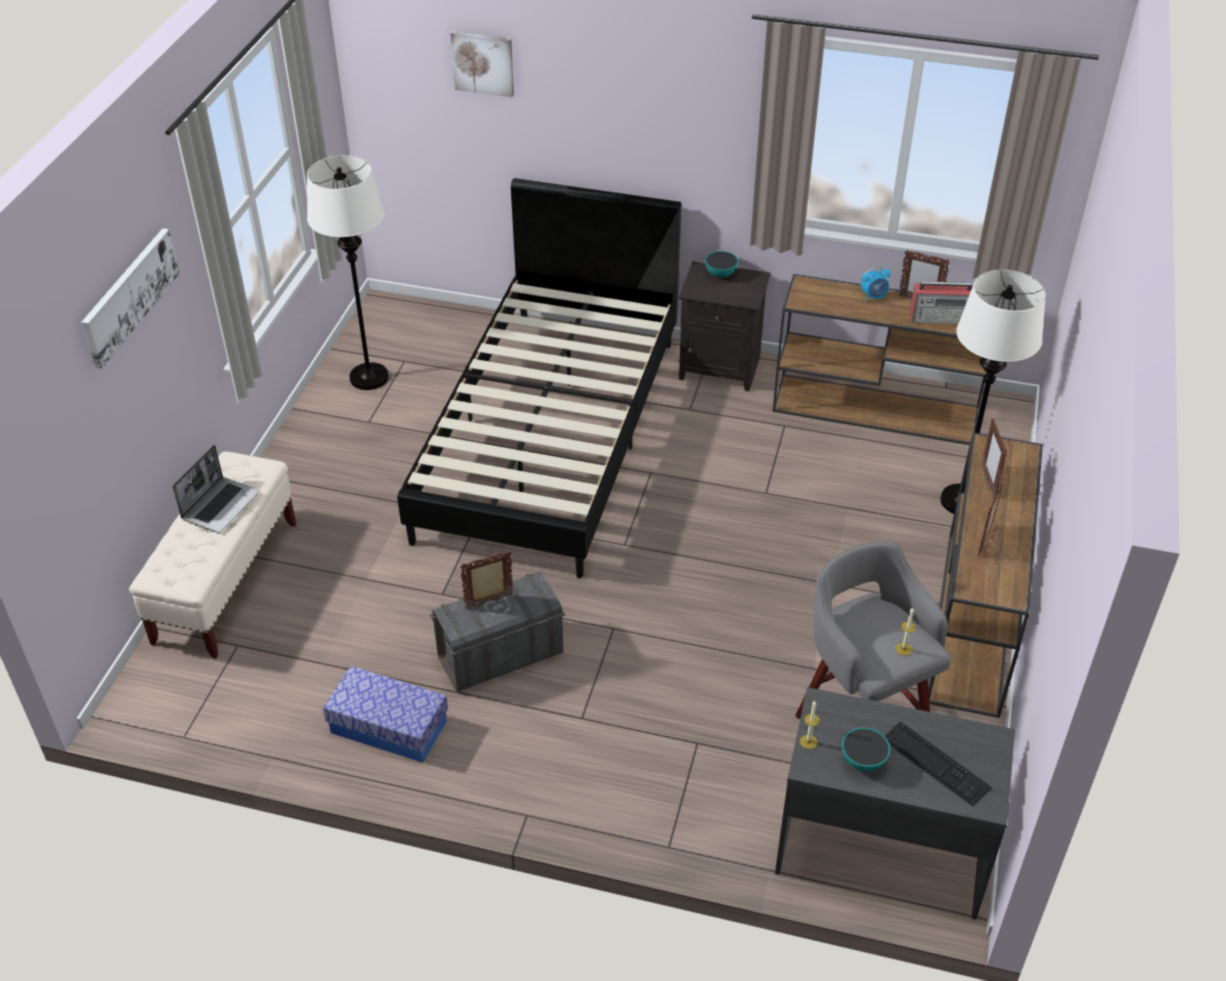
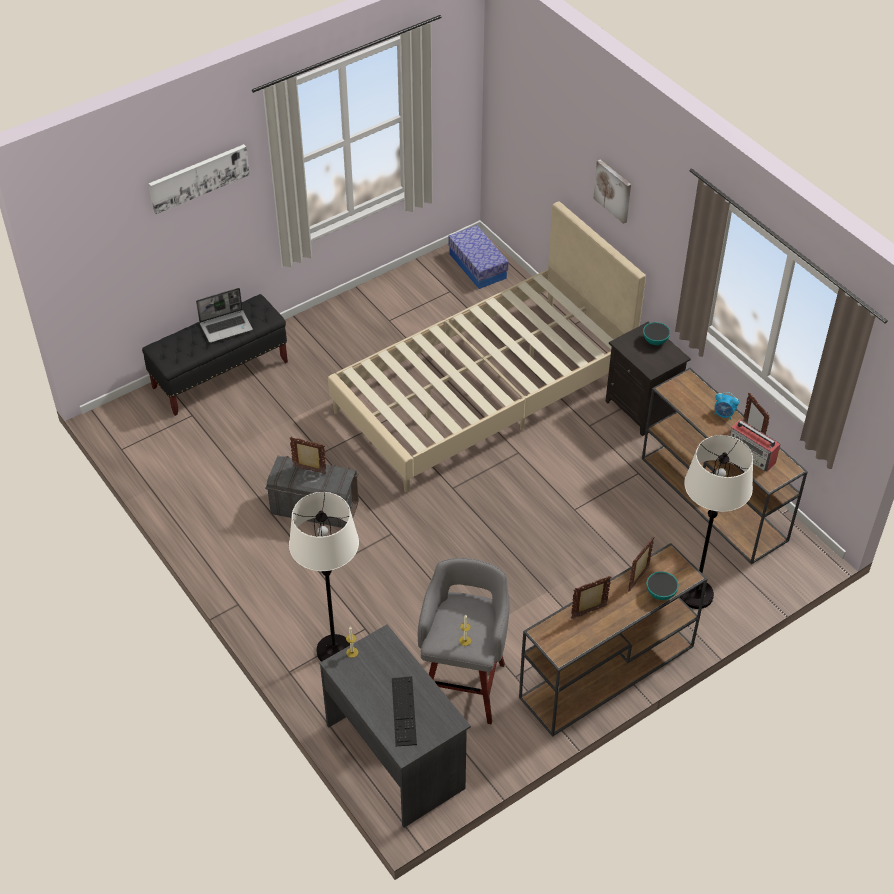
camera: 40 degrees right, 5 degrees up
(226, 582) = (220, 375): beige bench -> black bench
(369, 378) = (418, 291): white floor lamp -> white floor lamp (334, 651)
(388, 727) = (219, 510): storage box -> storage box (477, 266)
(483, 63) = (555, 113): picture -> picture (613, 190)
(550, 436) = (484, 392): black bed -> beige bed
(863, 761) = (367, 682): bowl -> bowl (660, 593)

